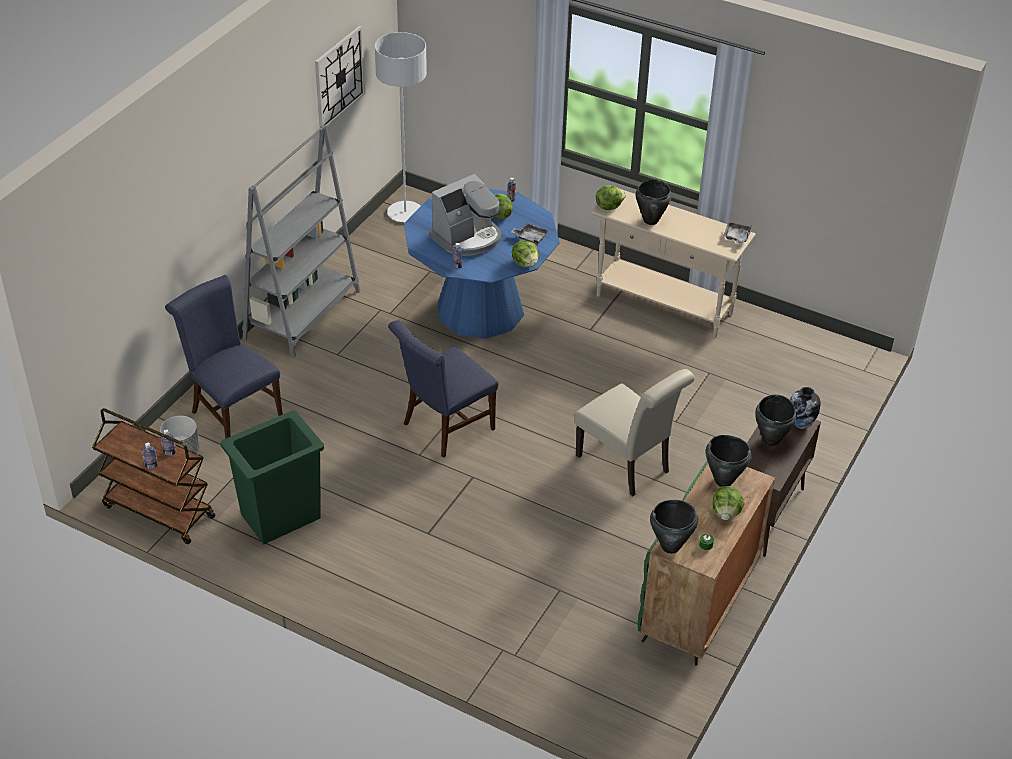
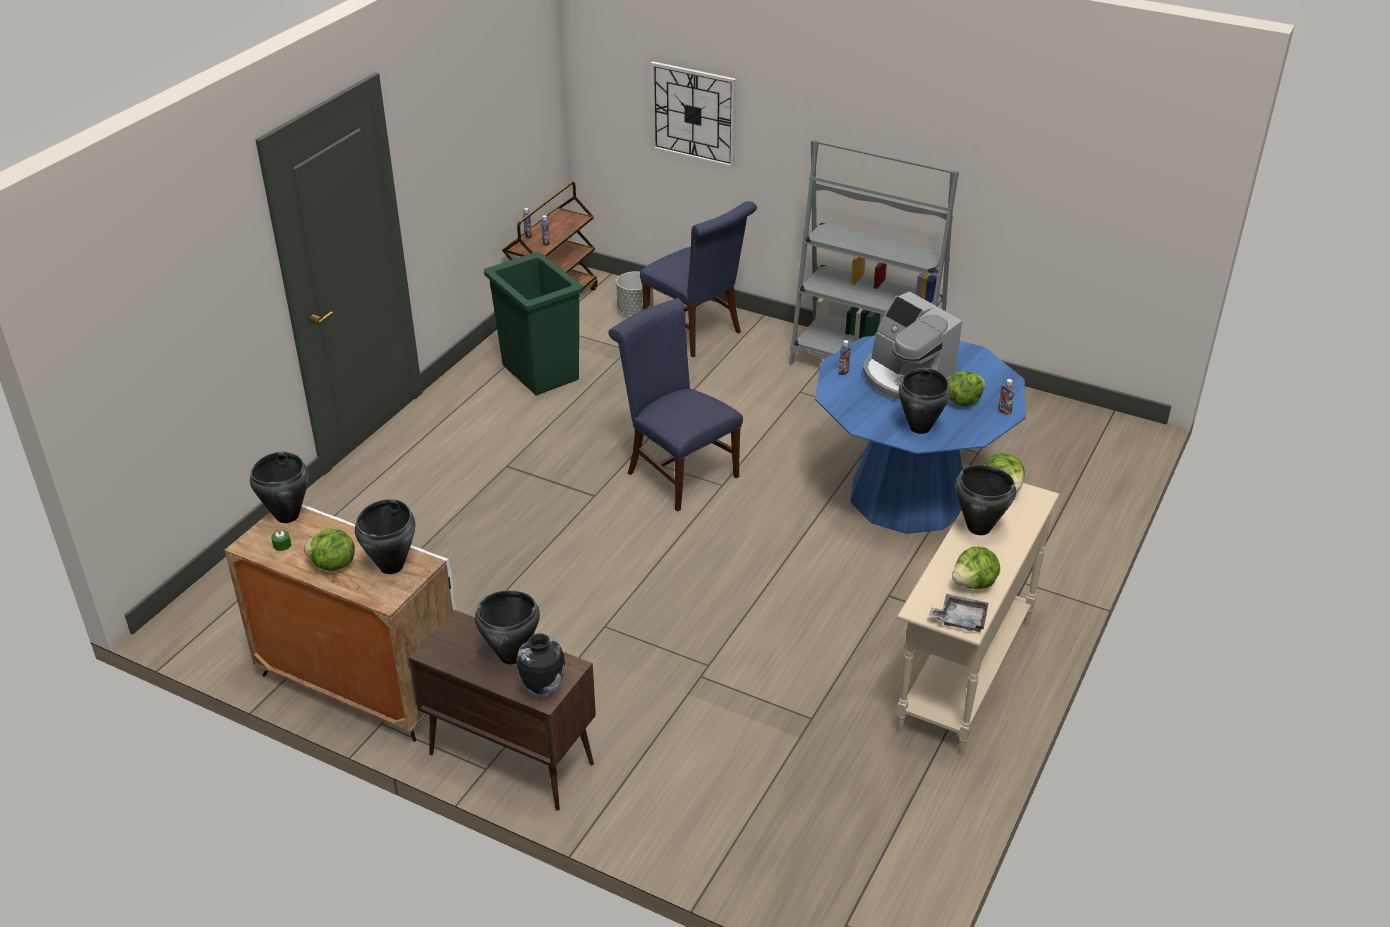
camera: 90 degrees right, 5 degrees down
(232, 411) = (697, 333): blue chair -> blue chair turned 90 degrees clockwise
(339, 77) = (1066, 172): wall clock -> wall clock (693, 114)
(405, 213) = (1097, 428): grey floor lamp -> none
(525, 263) = (860, 424): lettuce -> lettuce (974, 584)
(530, 237) = (920, 427): grey tray -> black cooking pot
(627, 466) = (610, 625): beige chair -> none
(699, 603) = (359, 683): green cabinet -> white cabinet

